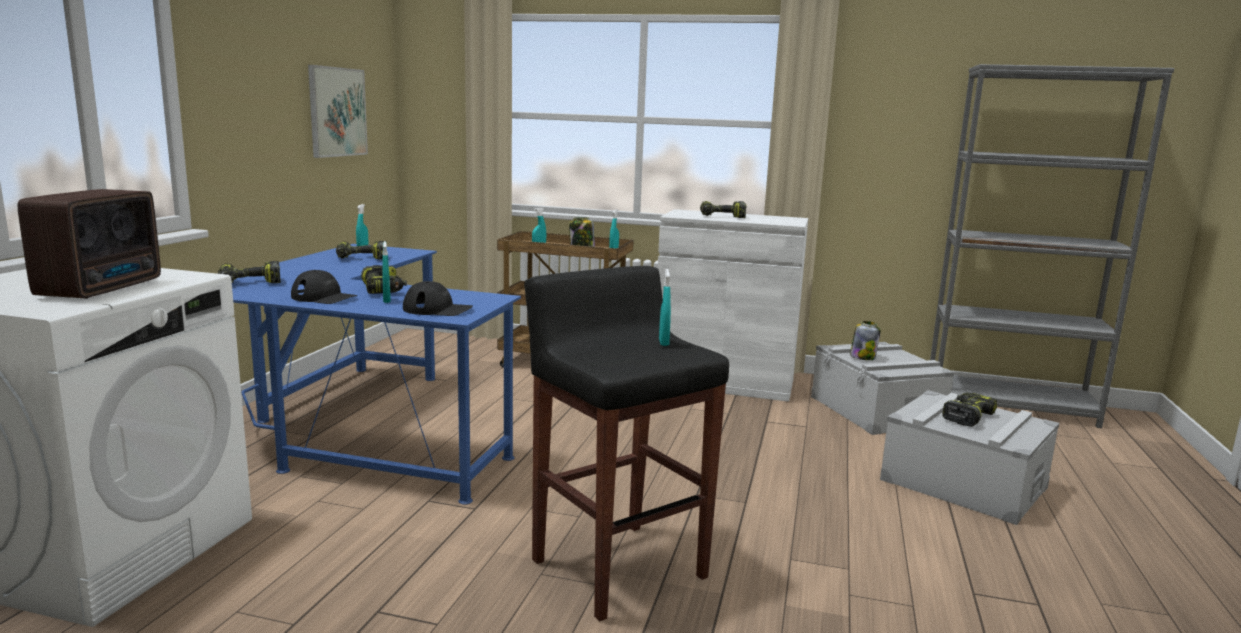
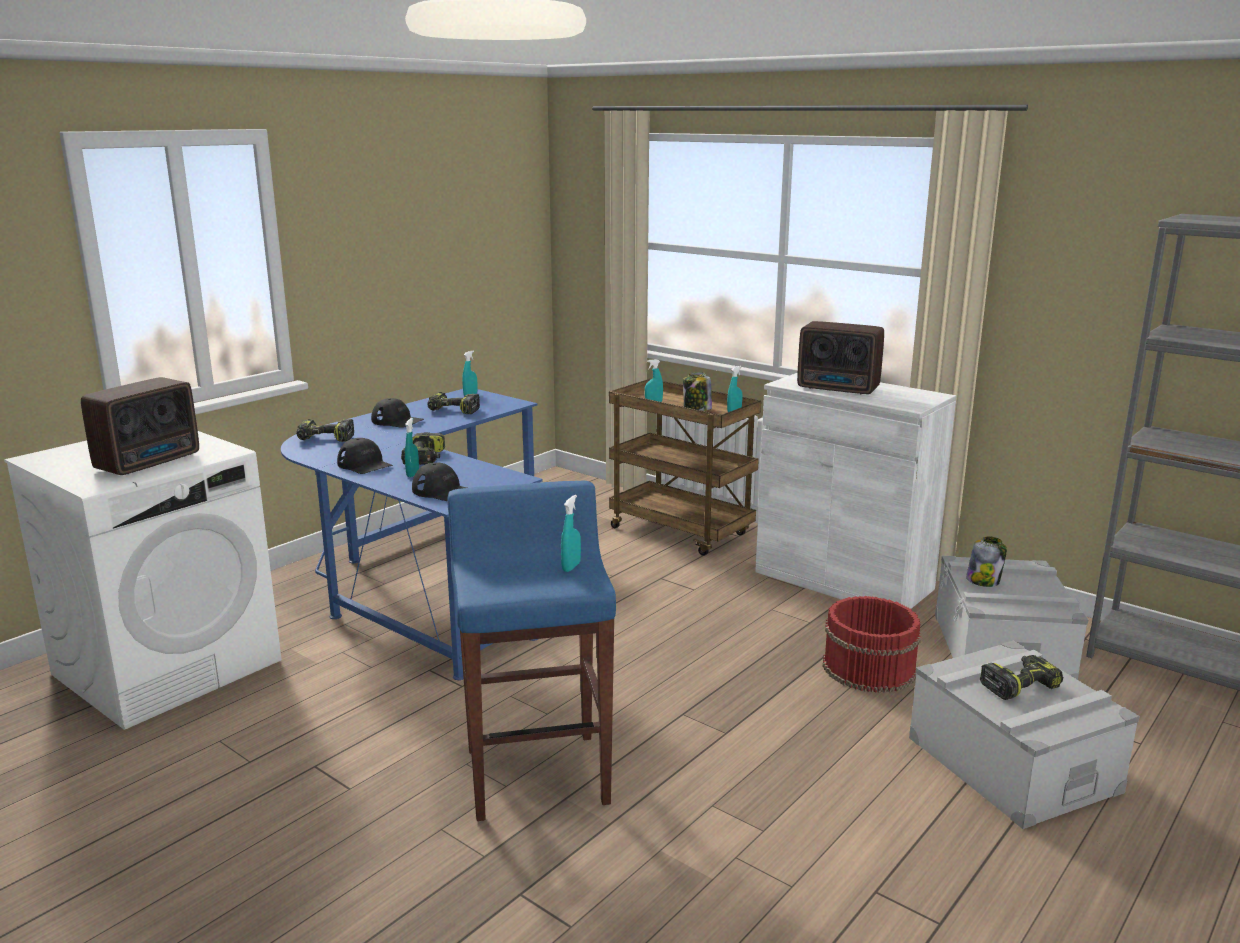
camera: 25 degrees right, 5 degrees up
(313, 267) = (397, 421): none -> black cap
(337, 112) = (466, 249): picture -> none
(617, 568) = (537, 774): black stool -> blue stool
(722, 217) = (839, 389): power drill -> radio
(802, 438) = (868, 668): none -> red bucket

